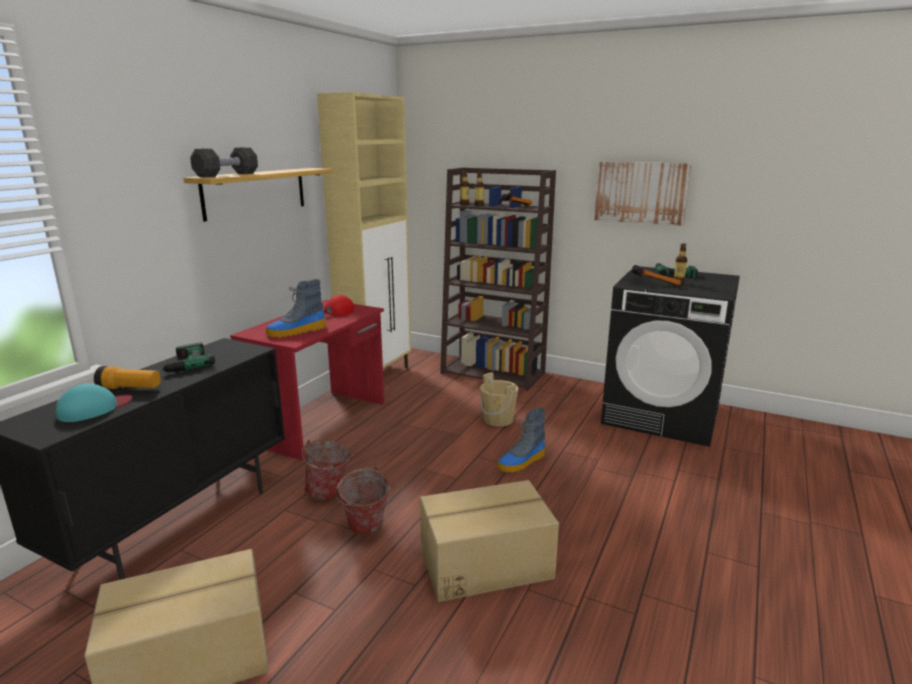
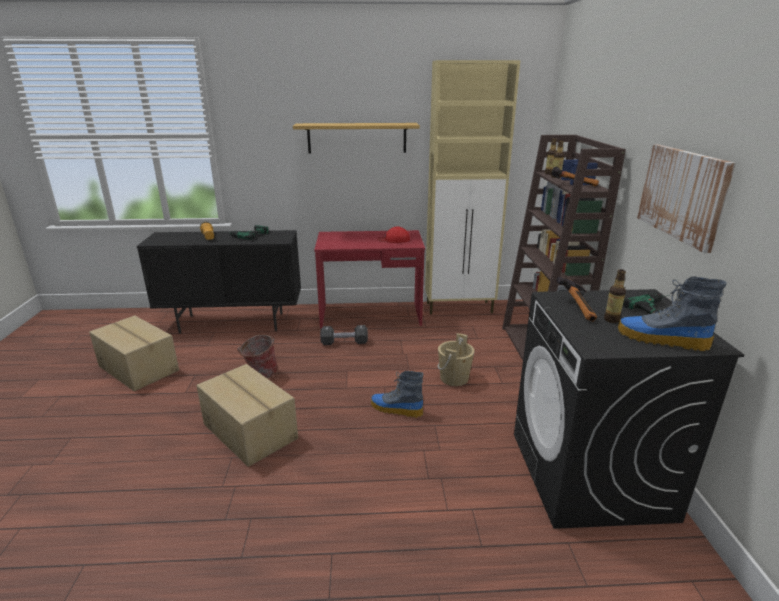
camera: 60 degrees right, 5 degrees up
(94, 409) = (181, 239): turquoise cap -> none
(227, 175) = (321, 123): black dumbbell -> black dumbbell (344, 342)
(296, 332) = (342, 242): boot -> boot (661, 340)
(330, 494) = (290, 350): bucket -> none

